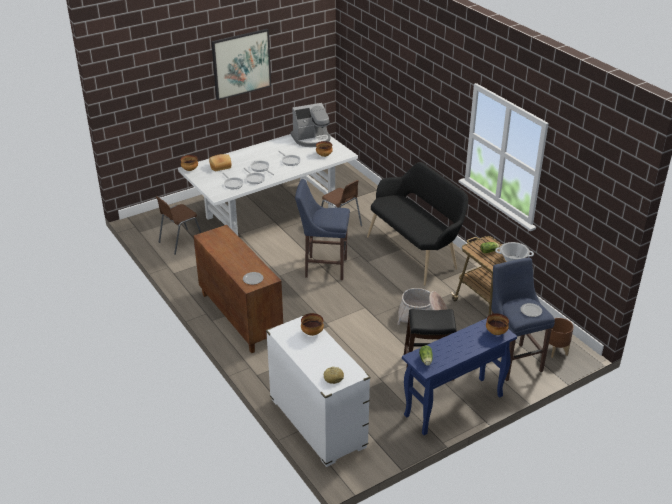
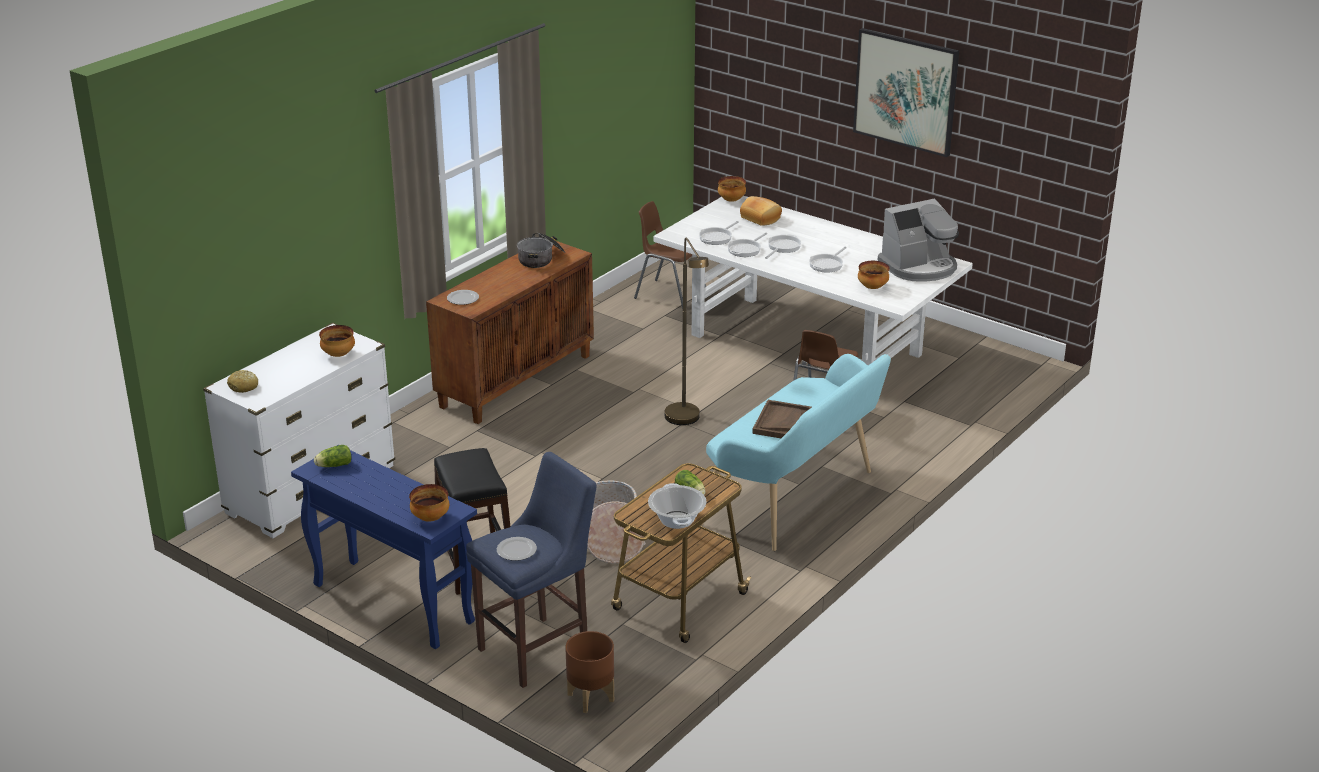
camera: 70 degrees right, 5 degrees down
(221, 242) = (541, 259): none -> cooking pot
(311, 139) = (919, 267): coffee machine -> coffee machine turned 75 degrees counterclockwise
(323, 267) = (686, 421): blue stool -> brown floor lamp
(415, 218) = (782, 422): none -> brown tray
(415, 252) = (796, 500): black bench -> turquoise bench

